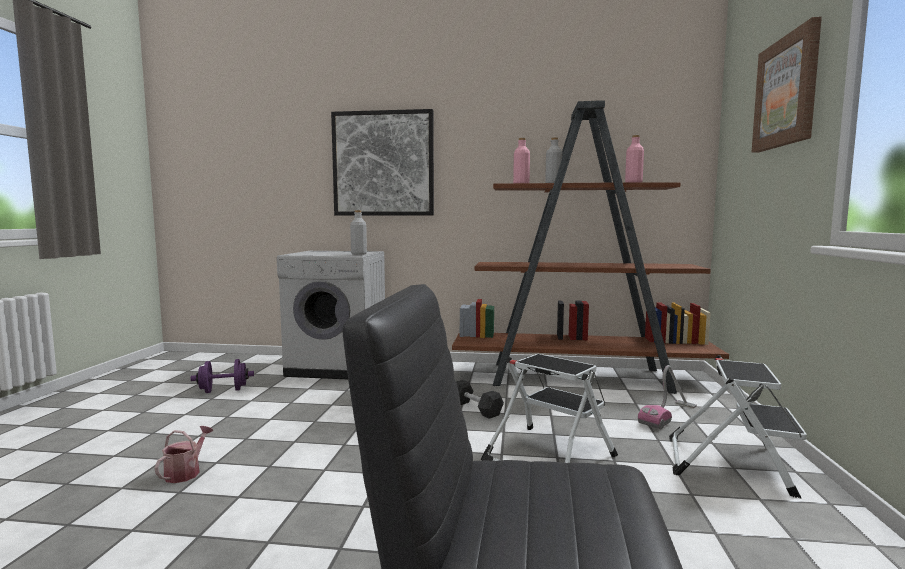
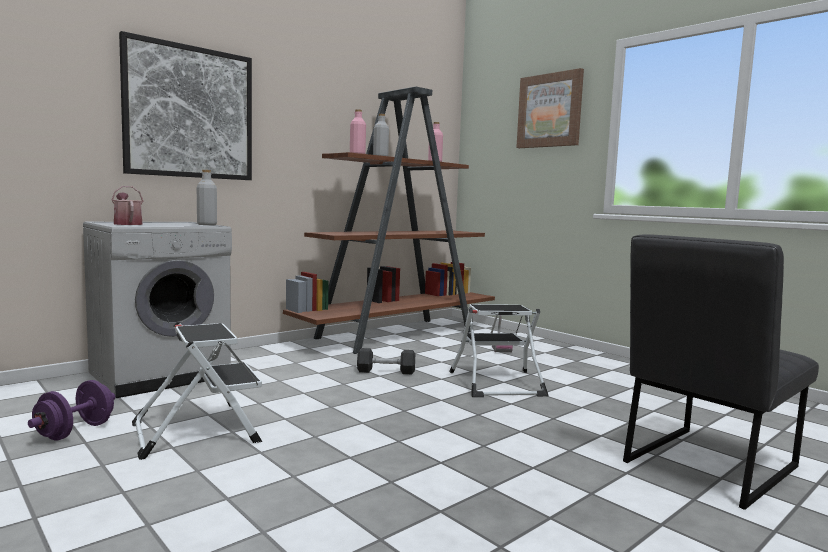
camera: 50 degrees left, 0 degrees up
(186, 472) = (289, 493): watering can -> watering can (127, 224)
(730, 462) = (570, 359): step ladder -> step ladder (197, 429)

